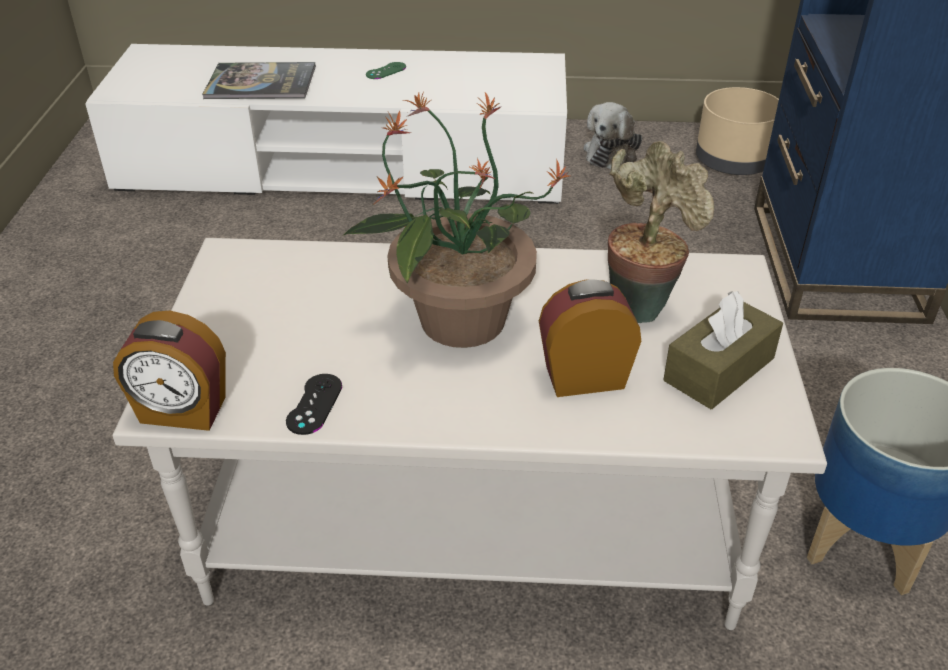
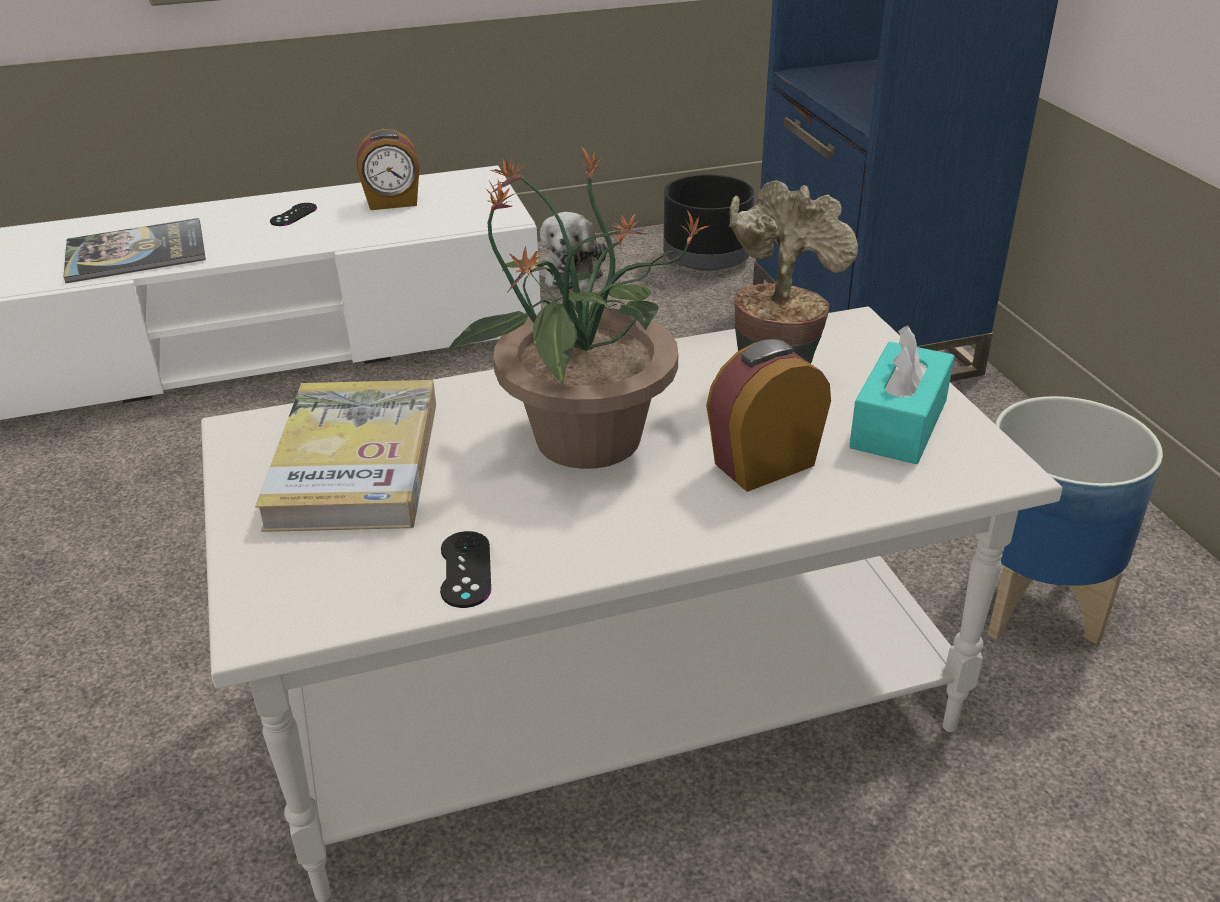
camera: 20 degrees left, 5 degrees down
(182, 412) = (295, 621): alarm clock -> alarm clock (392, 202)
(287, 298) = (355, 462): none -> book
(386, 71) = (293, 215): green game controller -> black game controller
(719, 369) = (898, 424): brown tissue box -> turquoise tissue box
(733, 162) = (707, 258): beige planter -> black planter

